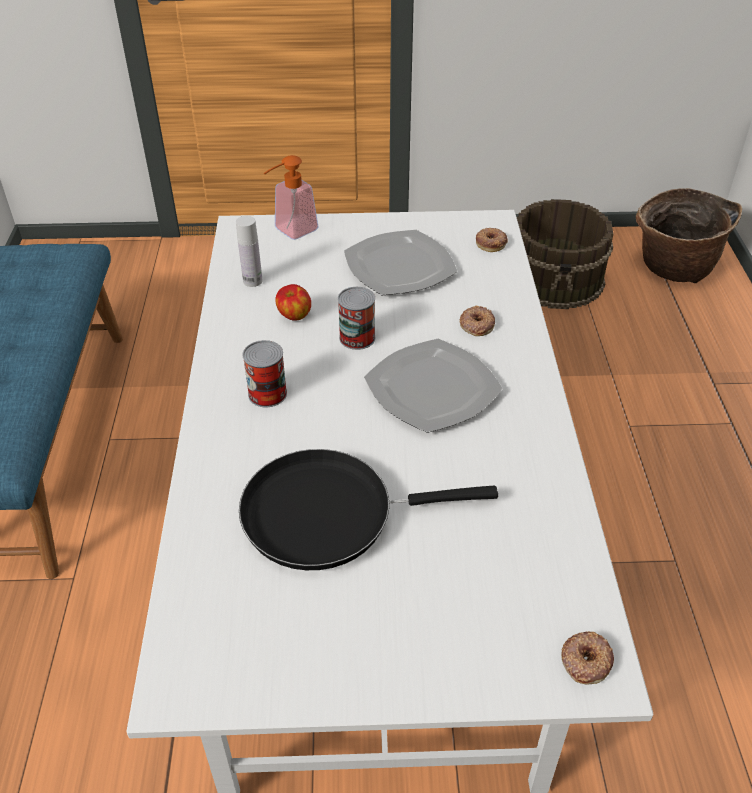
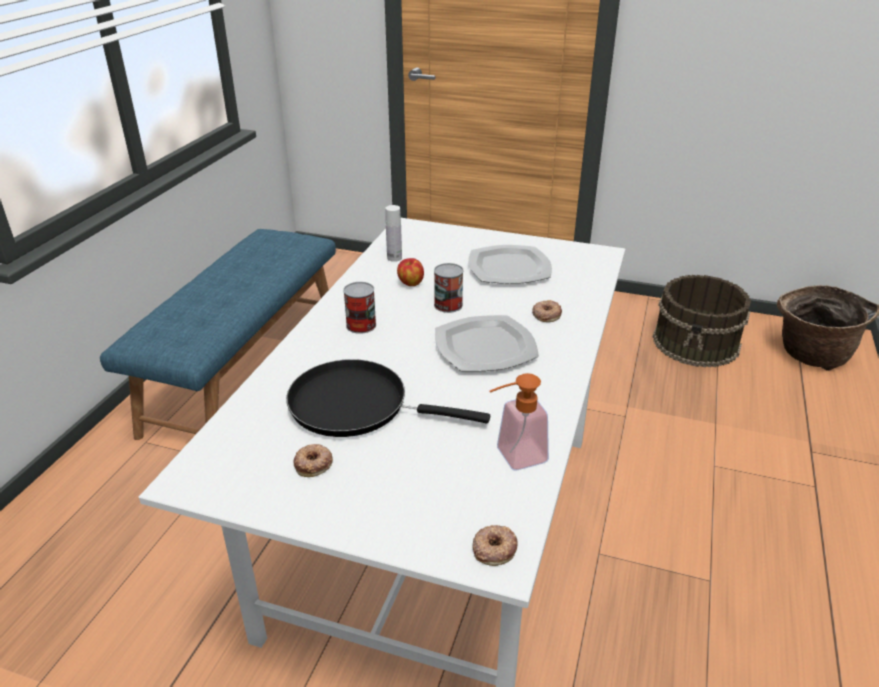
camera: 20 degrees right, 10 degrees down
(290, 232) = (440, 234): soap dispenser -> soap dispenser (513, 457)
(491, 243) = (591, 266): donut -> donut (313, 463)

